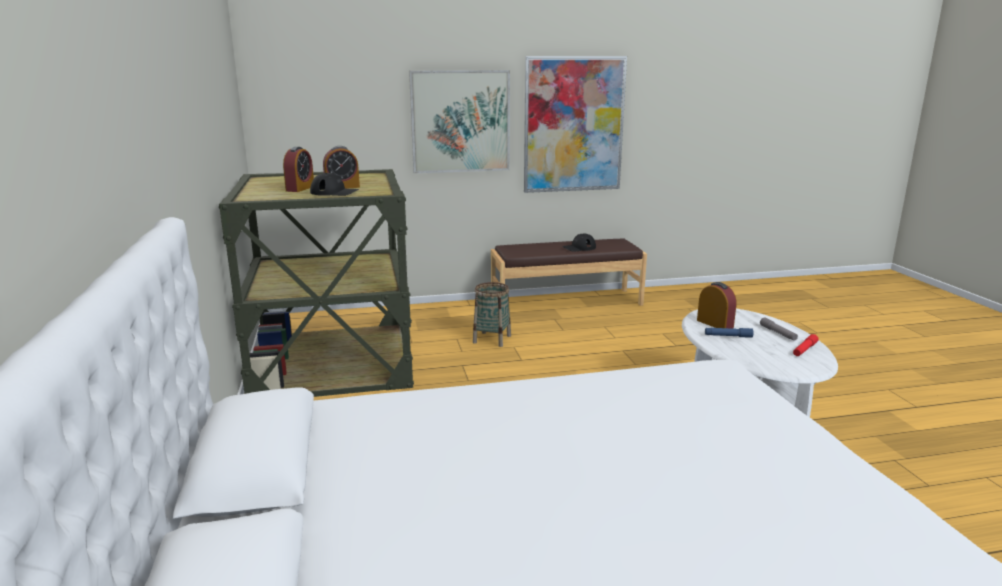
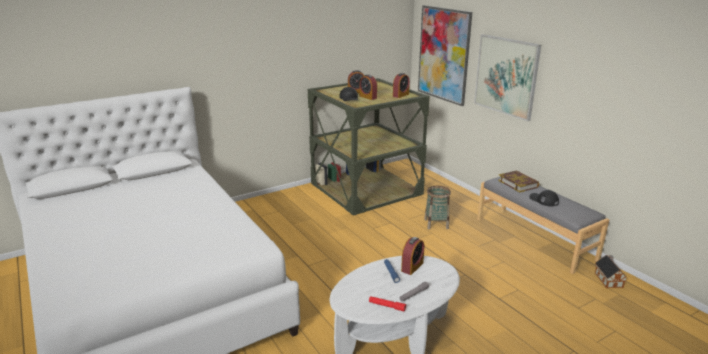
camera: 70 degrees right, 5 degrees up
(362, 177) = (400, 95): none -> alarm clock
(529, 248) = (518, 184): none -> book
(566, 302) = (534, 238): brown bench -> grey bench
(573, 125) = (582, 100): picture -> picture (443, 54)
(658, 295) = (608, 279): none -> toy house

